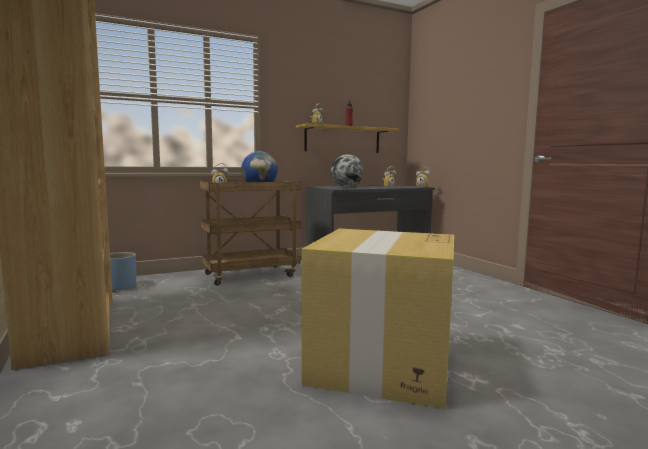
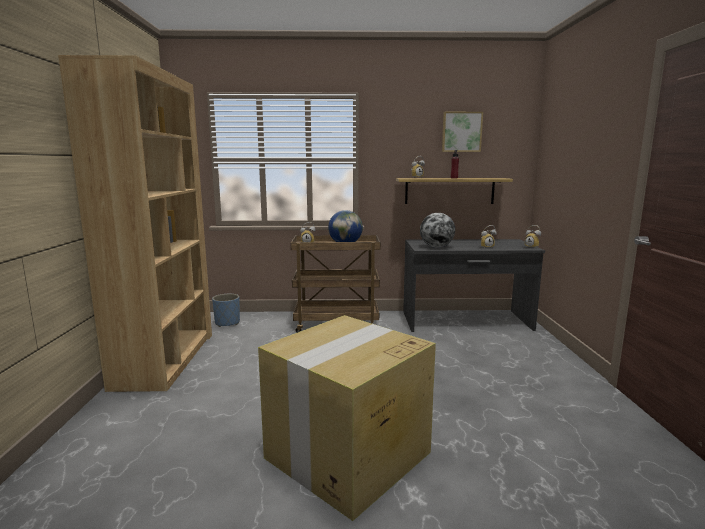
camera: 25 degrees right, 5 degrees up
(351, 85) = (461, 132): none -> picture

